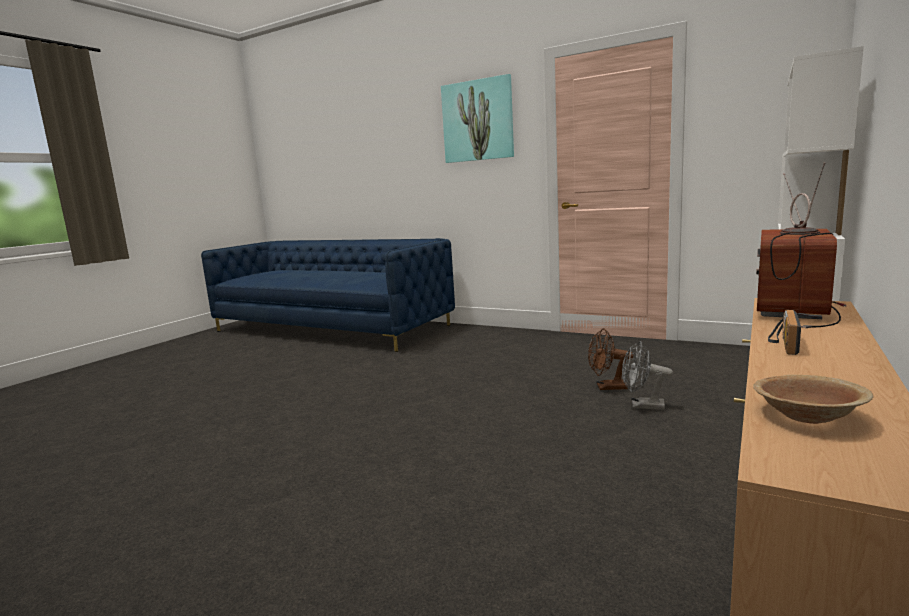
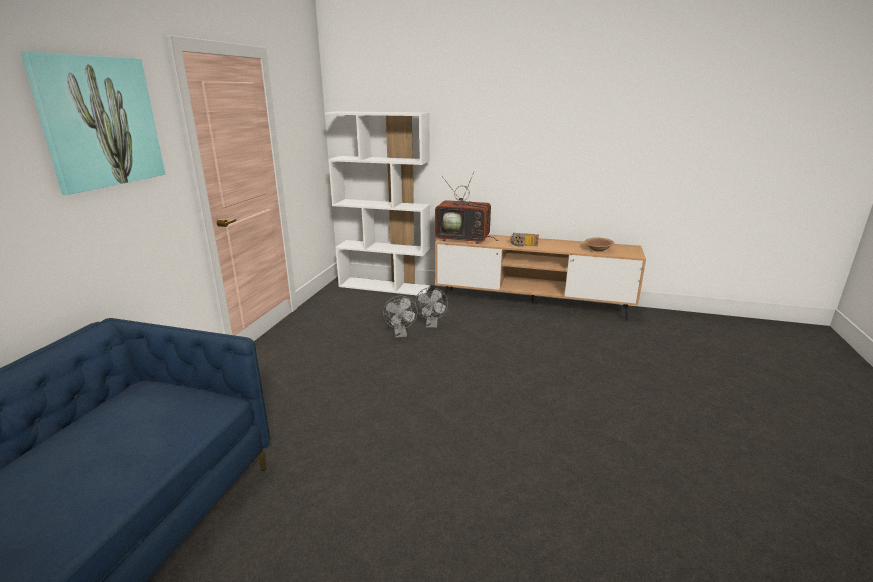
camera: 105 degrees left, 10 degrees up
(607, 387) = (401, 334): brown fan -> grey fan

